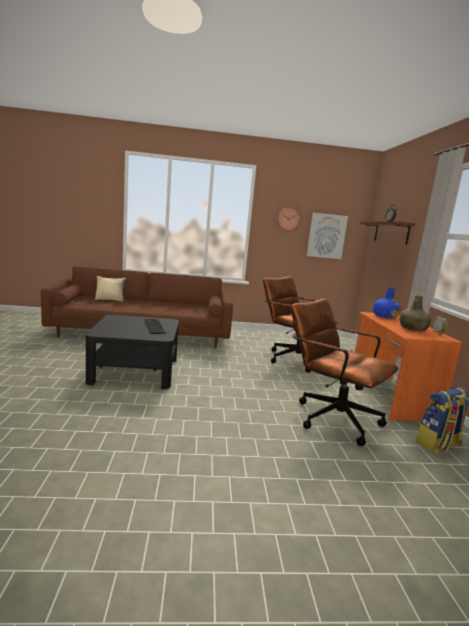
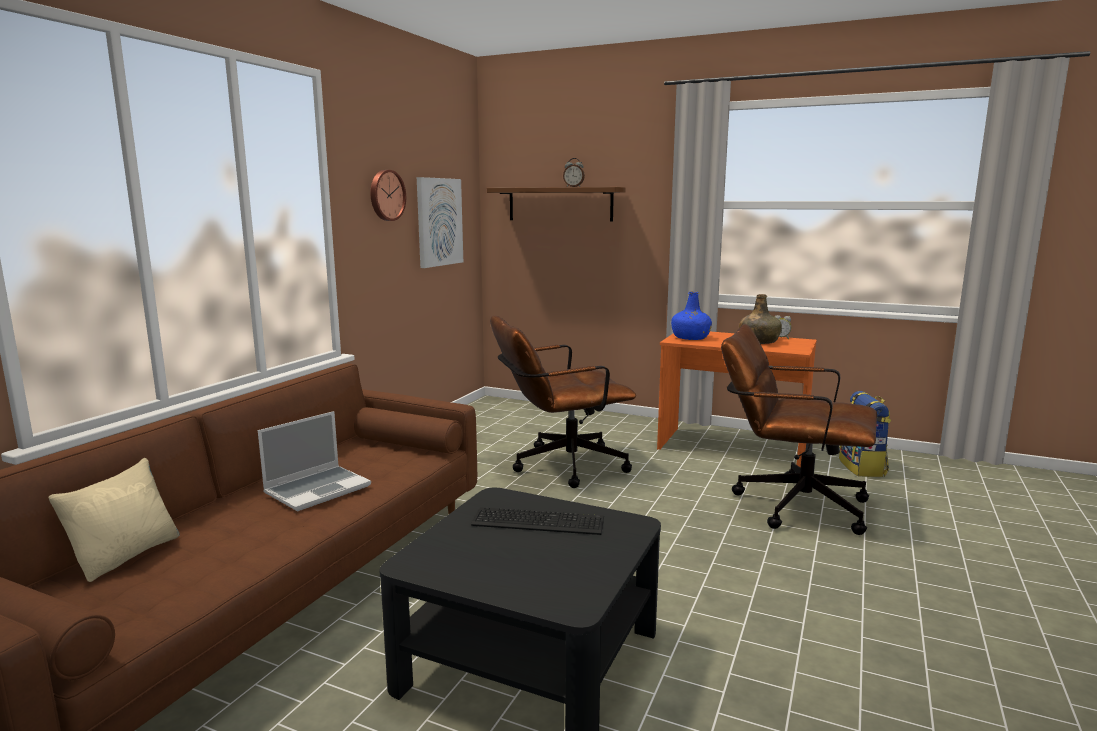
camera: 60 degrees left, 0 degrees up
(163, 307) = (318, 489): none -> laptop
(330, 416) = (789, 504): brown office chair -> brown office chair turned 45 degrees clockwise

